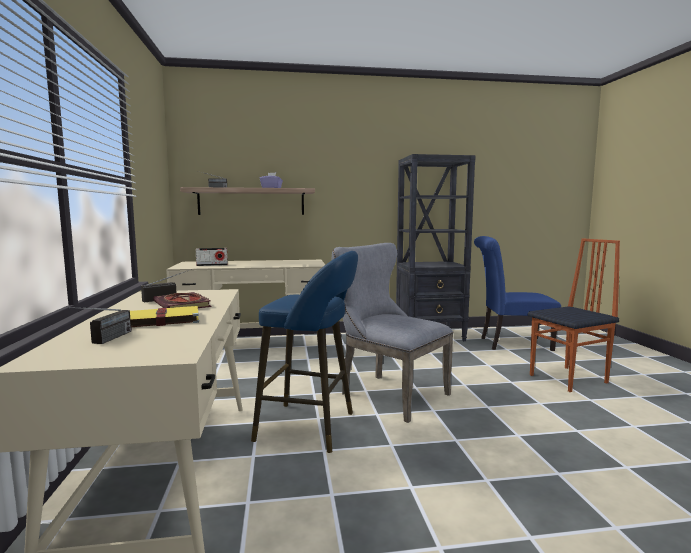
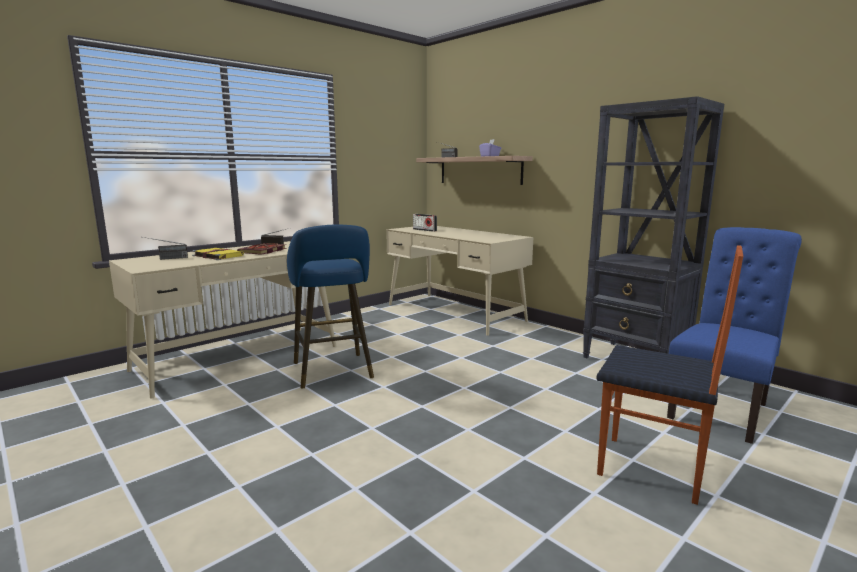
camera: 55 degrees right, 5 degrees up
(387, 393) = (431, 380): grey chair -> none
(511, 343) = (721, 408): blue chair -> blue chair turned 75 degrees clockwise

